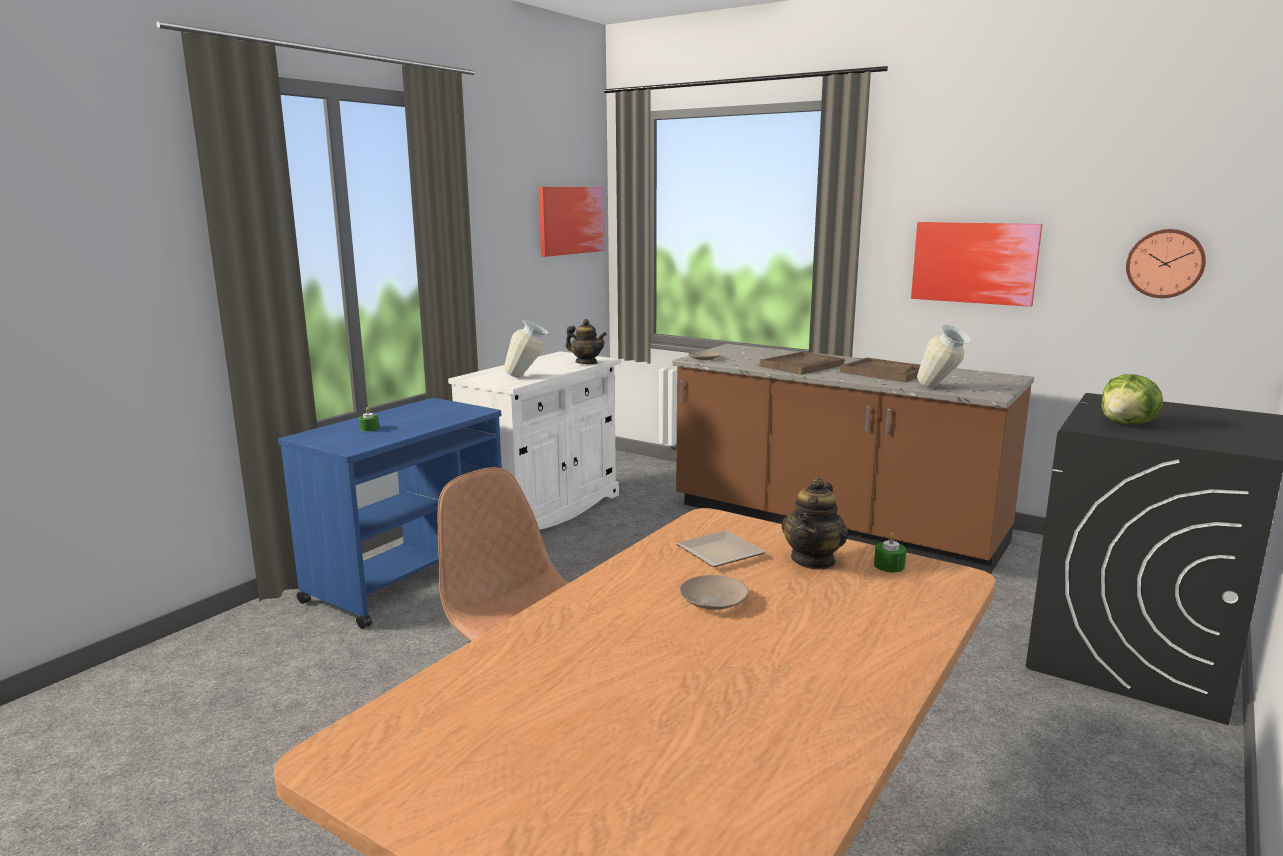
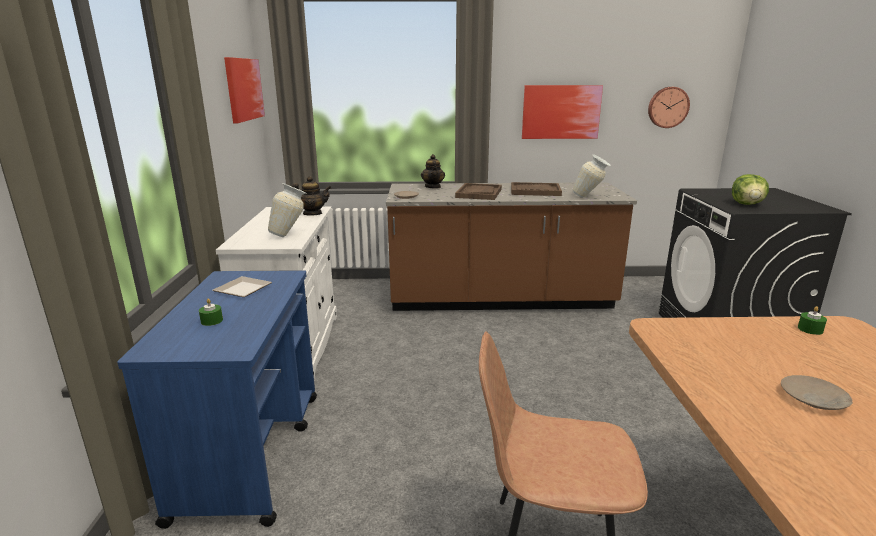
camera: 35 degrees left, 5 degrees up
(723, 553) = (727, 354): plate -> plate (245, 289)
(813, 560) = (775, 340): teapot -> teapot (433, 187)

